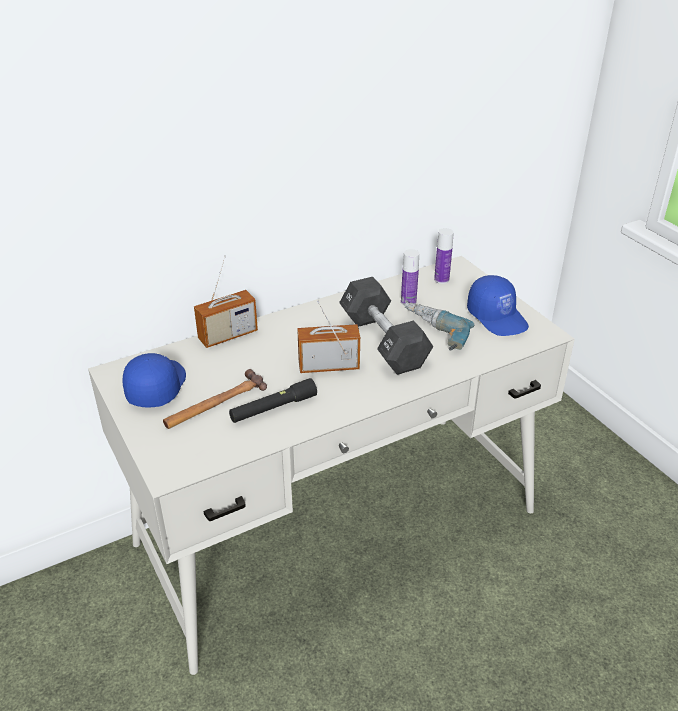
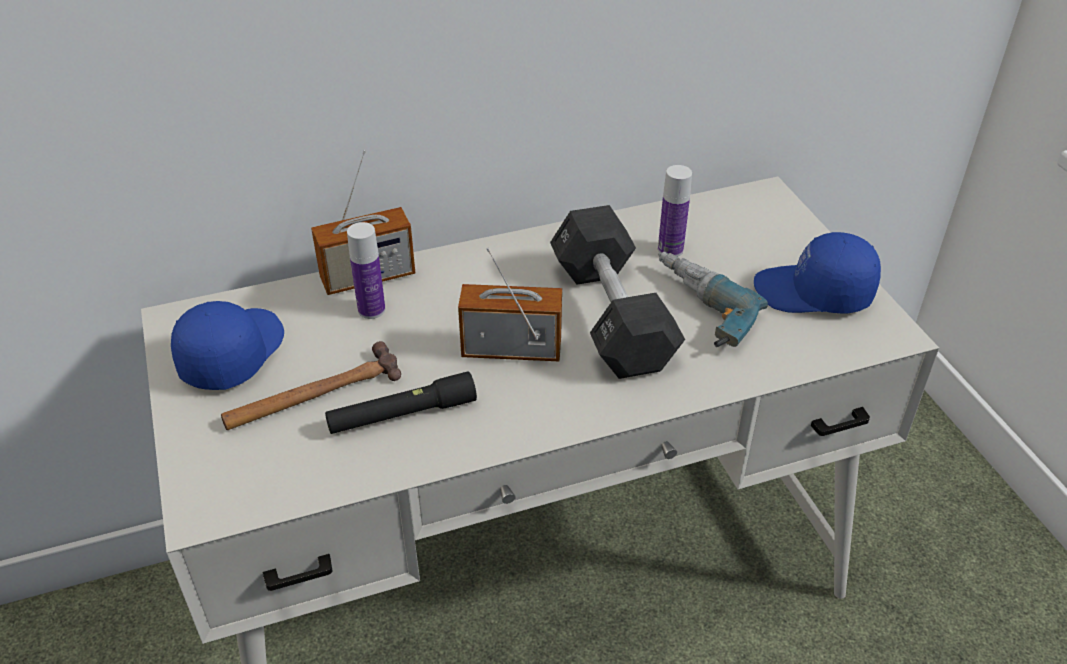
camera: 10 degrees right, 5 degrees up
(441, 279) = (734, 215): bottle -> bottle (371, 310)
(497, 317) = (813, 293): blue cap -> blue cap turned 120 degrees clockwise

